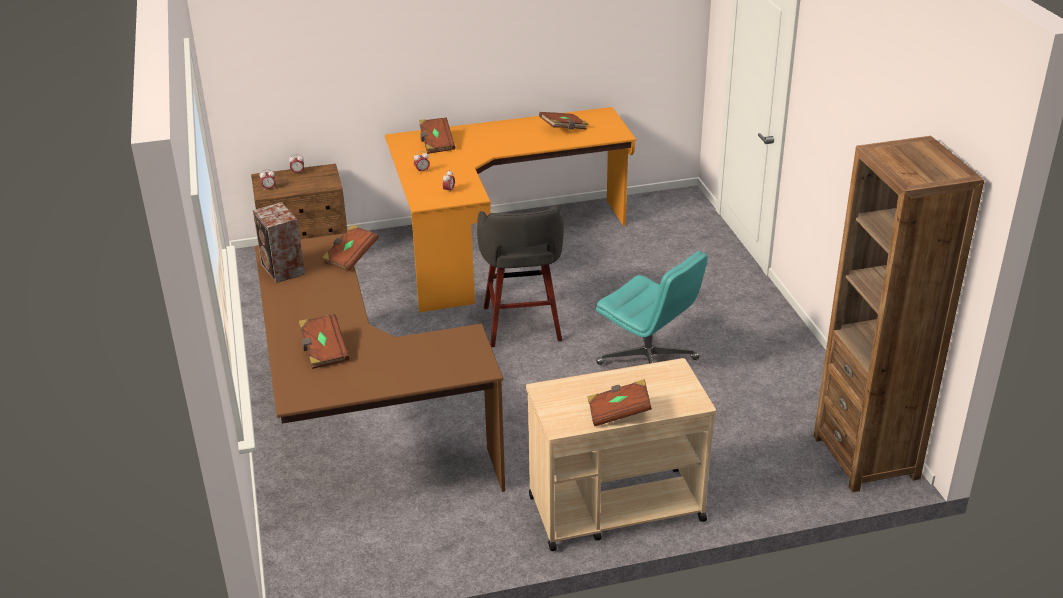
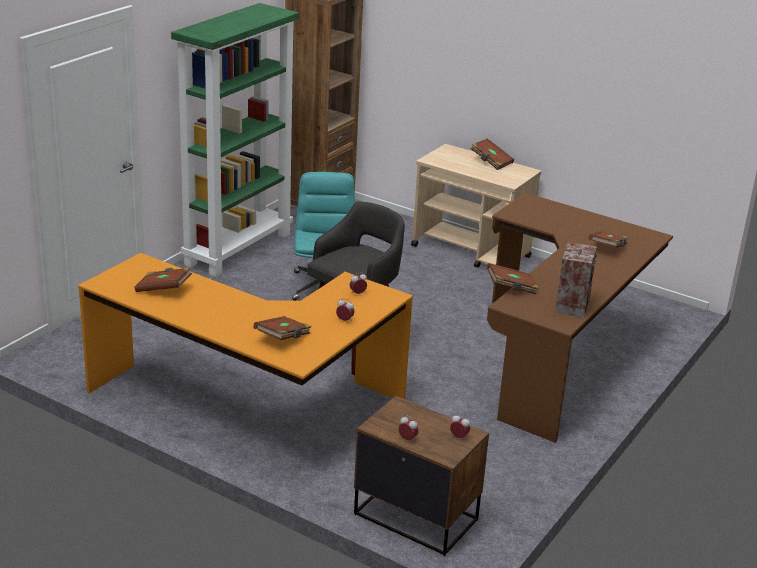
camera: 135 degrees left, 5 degrees down
(787, 348) = (238, 248): none -> green bookcase

